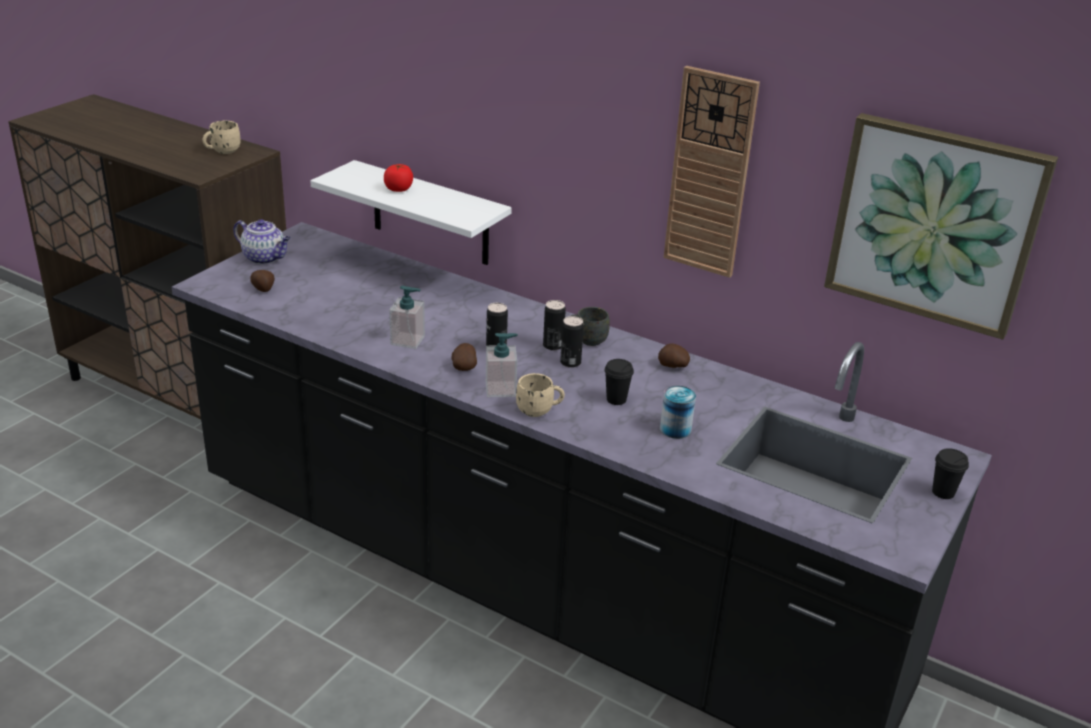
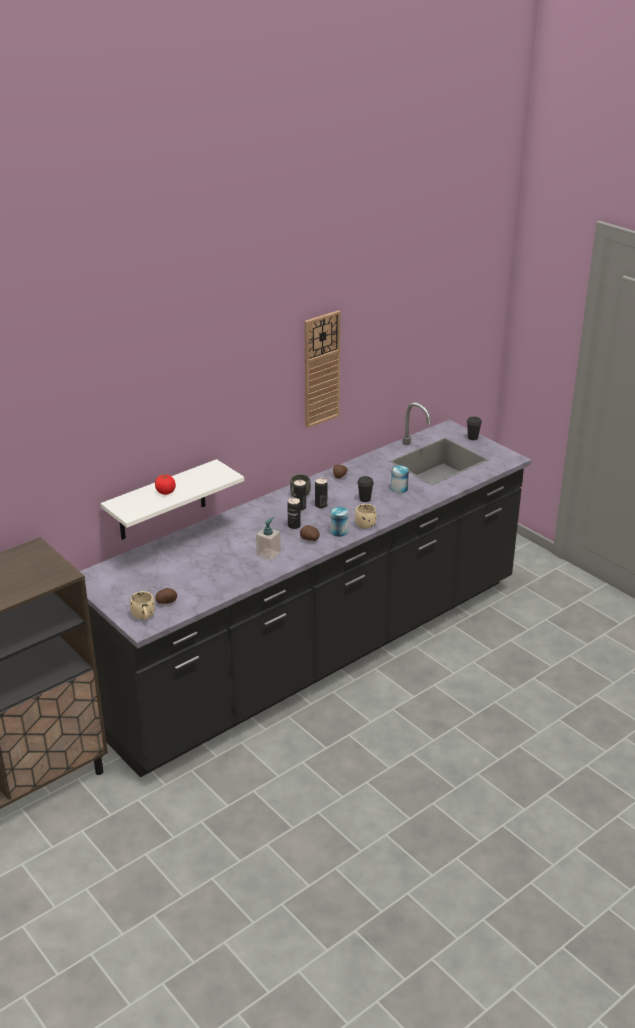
camera: 70 degrees left, 0 degrees up
(222, 151) = (22, 561): beige mug -> beige mug (144, 617)
(265, 258) = (117, 598): teapot -> none
(500, 389) = (339, 531): soap dispenser -> can
(934, 224) = (412, 334): picture -> none

